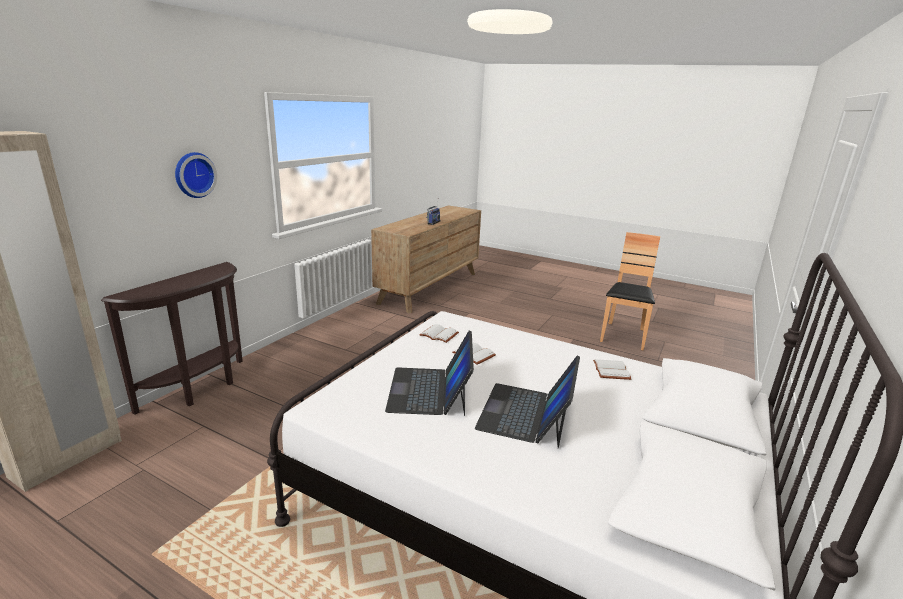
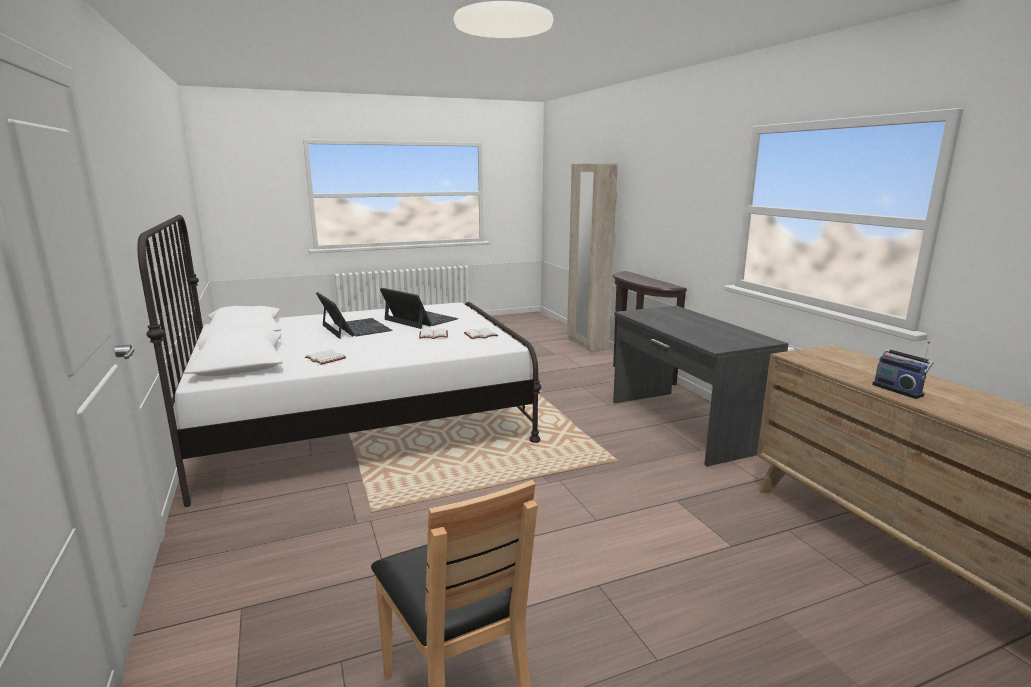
camera: 130 degrees right, 5 degrees down
(193, 175) = (682, 203): wall clock -> none
(339, 342) = (684, 424): none -> grey desk

